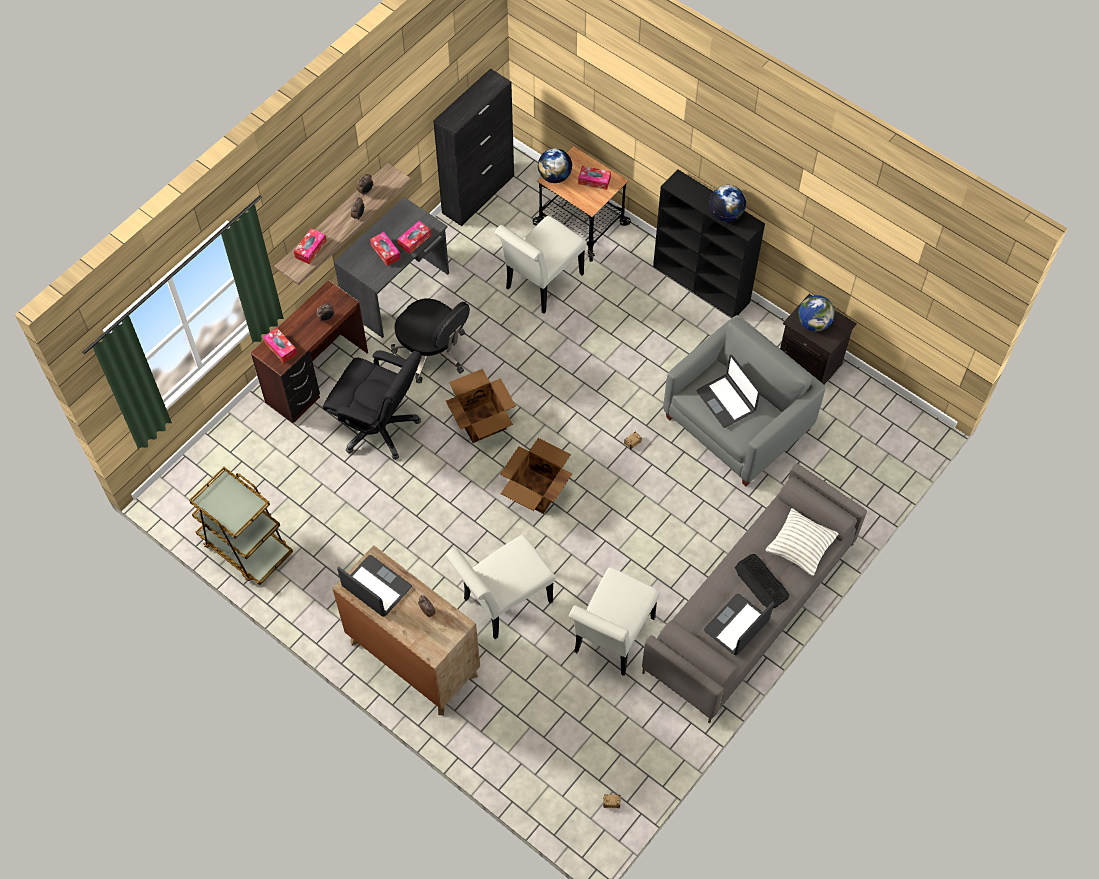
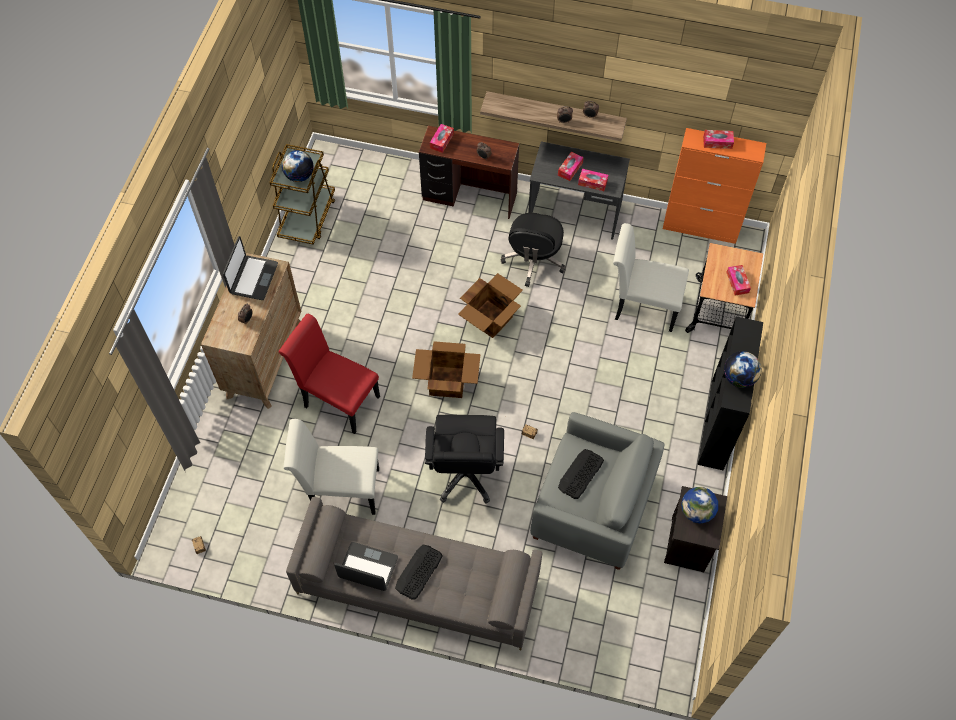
camera: 65 degrees right, 0 degrees up
(310, 249) = (514, 105): tissue box -> tissue box (717, 142)
(379, 427) = (448, 254): black office chair -> black office chair (465, 473)
(478, 194) = (701, 227): black cabinet -> orange cabinet
(502, 603) = (337, 399): white chair -> red chair
(554, 176) = (722, 253): globe -> globe (299, 176)
(726, 401) = (580, 474): laptop -> keyboard
(800, 548) = (467, 592): pillow -> none

